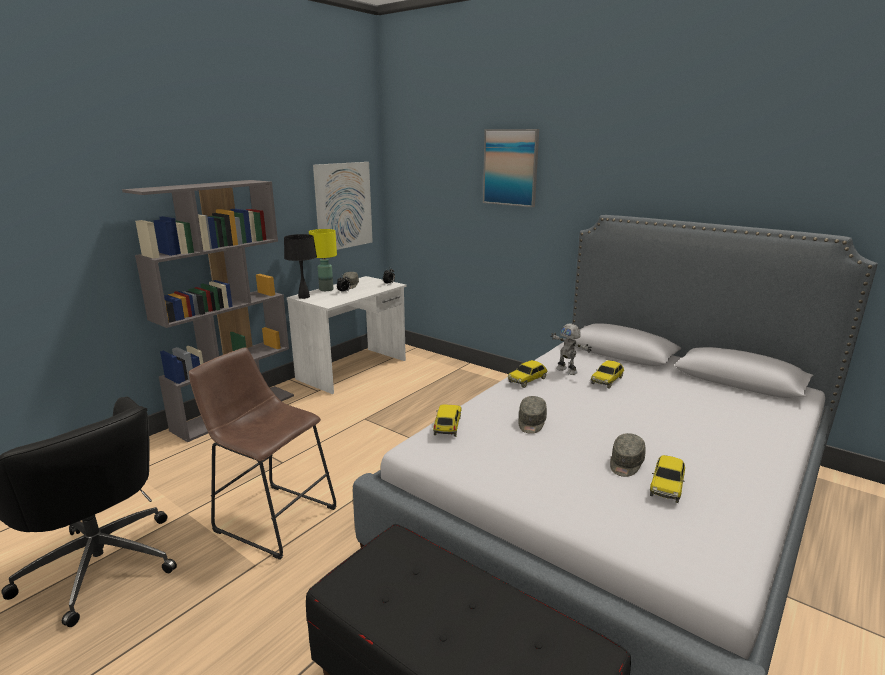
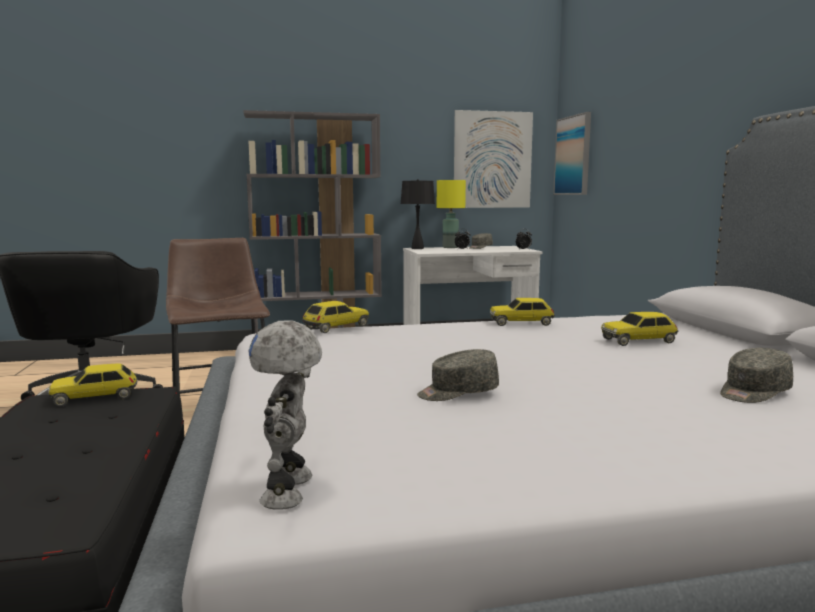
camera: 40 degrees right, 10 degrees down
(510, 167) = (665, 83): picture -> picture (573, 155)
(531, 423) = (427, 341): grey cap -> grey cap (753, 392)
(567, 370) = (599, 326): toy robot -> toy robot (290, 490)
(666, 486) = (458, 421): toy car -> toy car (95, 397)

